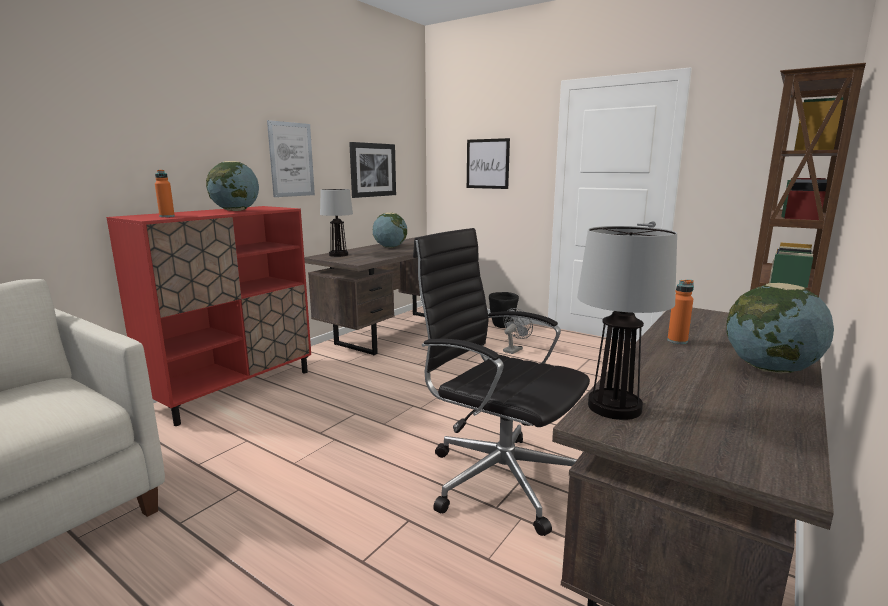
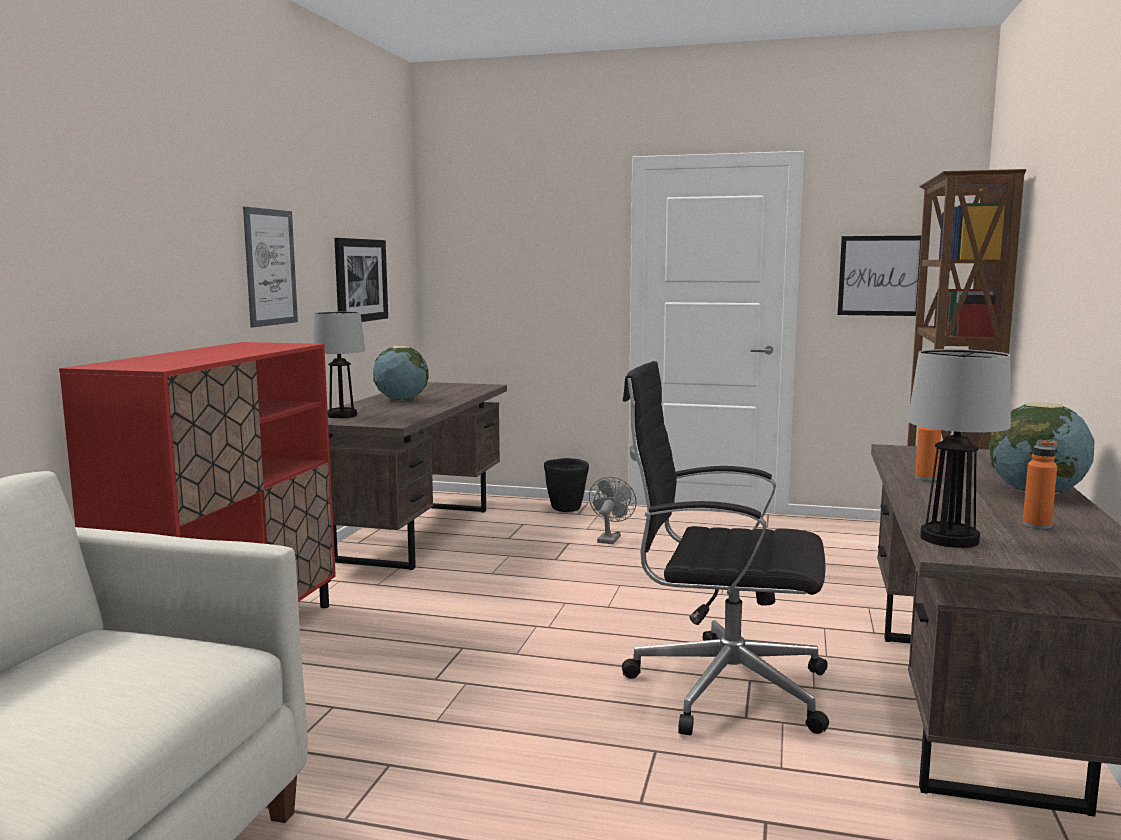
camera: 20 degrees left, 5 degrees down
(167, 216) = (170, 363): orange bottle -> orange bottle (1036, 525)
(235, 210) = (238, 350): globe -> none
(487, 164) = (523, 269): picture -> picture (880, 275)

